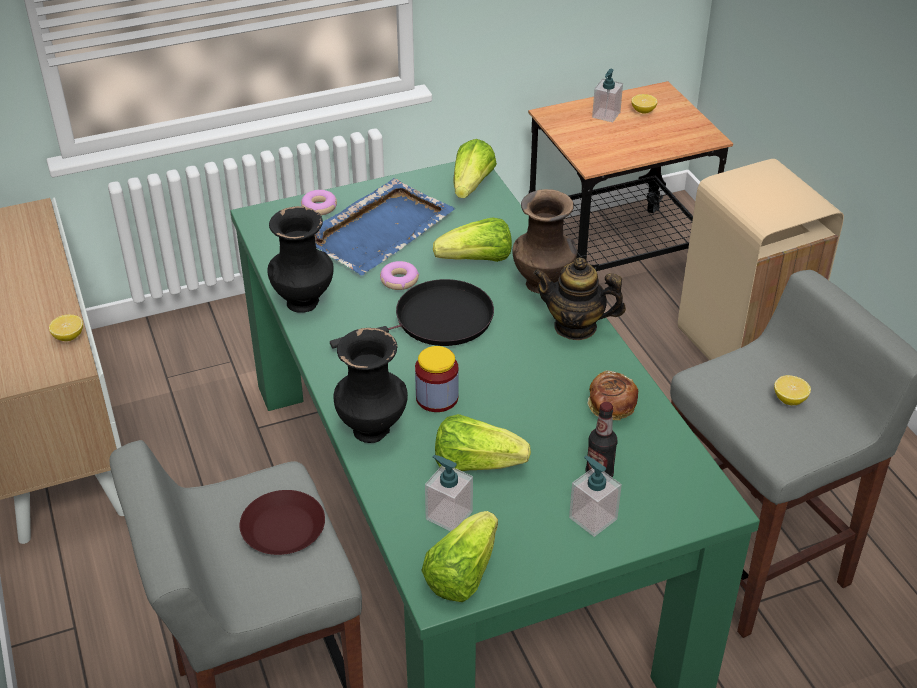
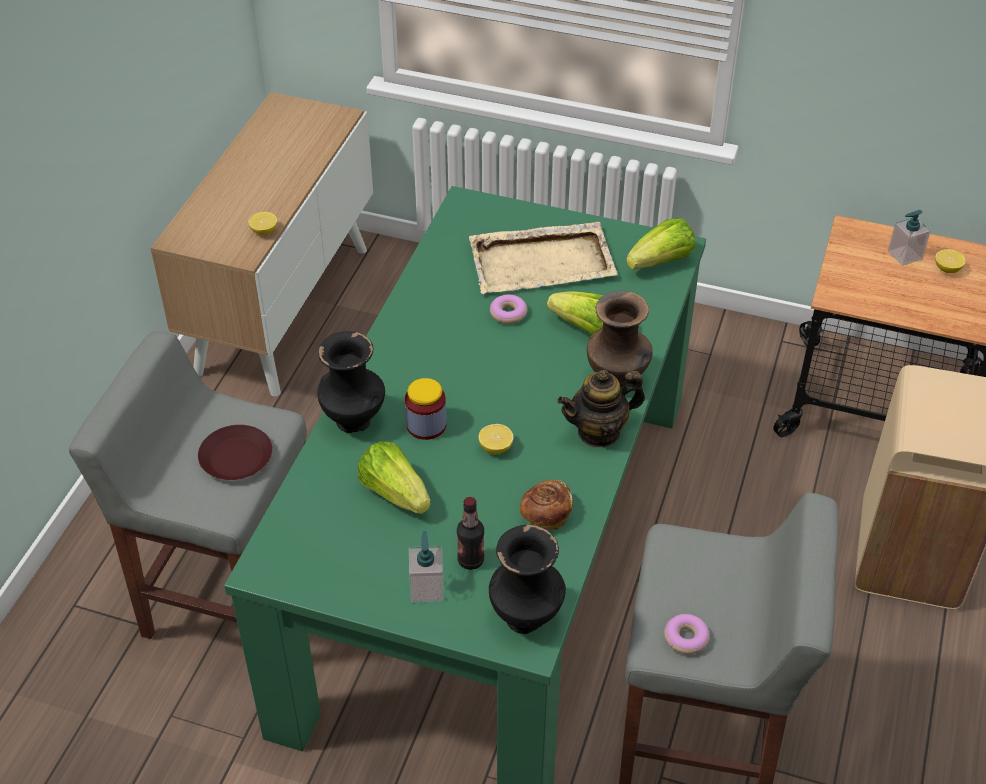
camera: 40 degrees right, 5 degrees up
(304, 302) = (420, 292): black vase -> black vase (527, 618)
(319, 207) = (518, 218): donut -> donut (686, 638)
(380, 229) = (543, 262): blue tray -> beige tray
(437, 321) = (498, 364): black frying pan -> none
(449, 515) = (332, 518): soap dispenser -> none
(462, 573) = (292, 565): lettuce -> none
(575, 327) = (599, 432): teapot -> teapot turned 75 degrees counterclockwise
(789, 399) = (722, 604): lemon -> lemon (496, 447)

